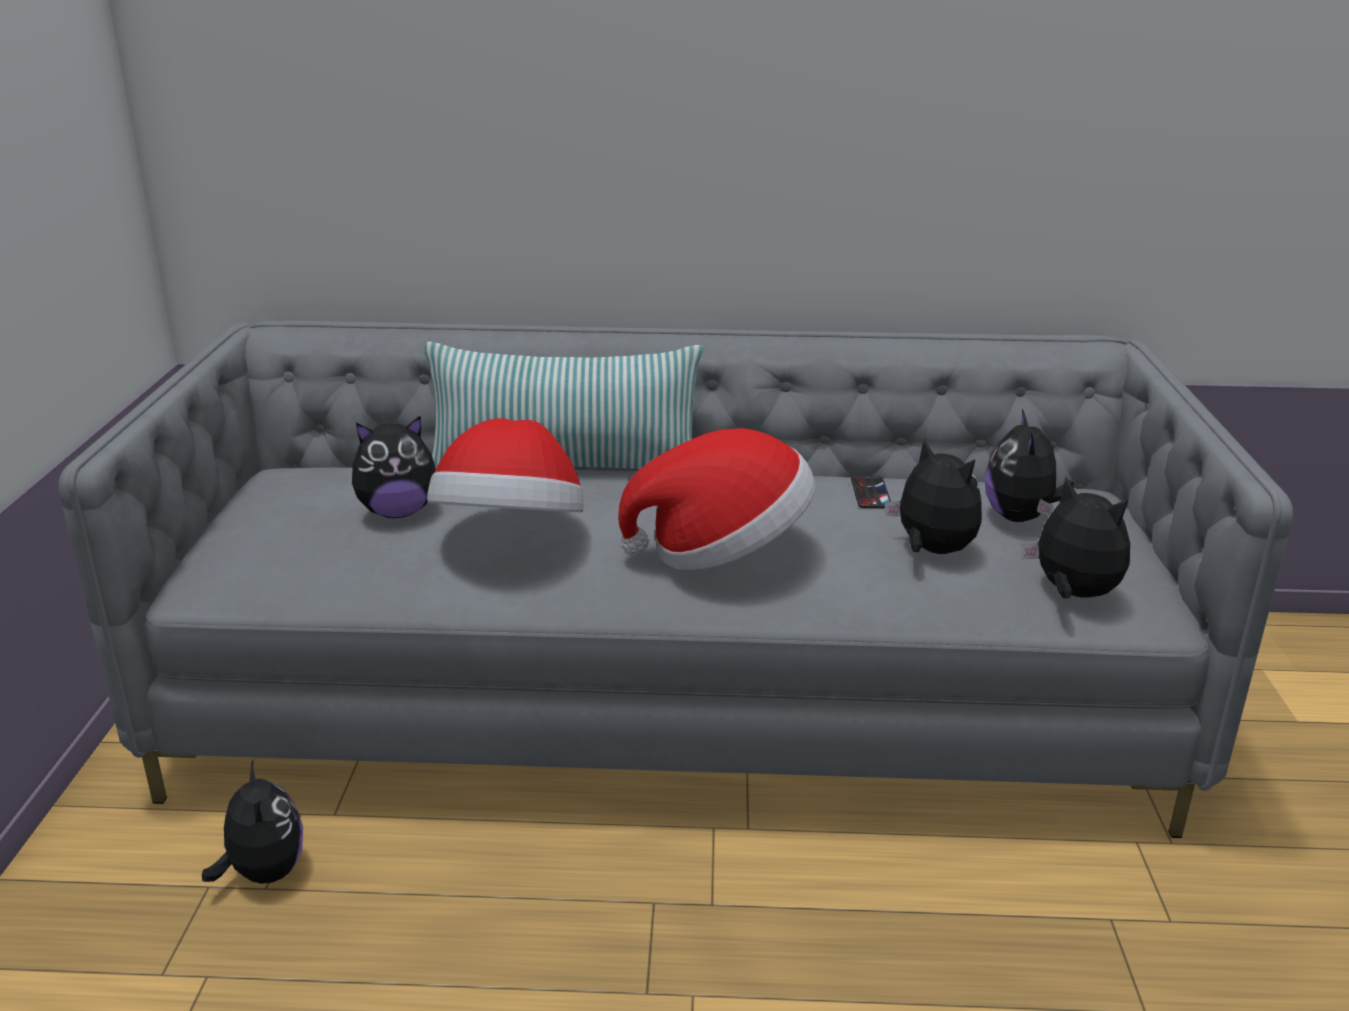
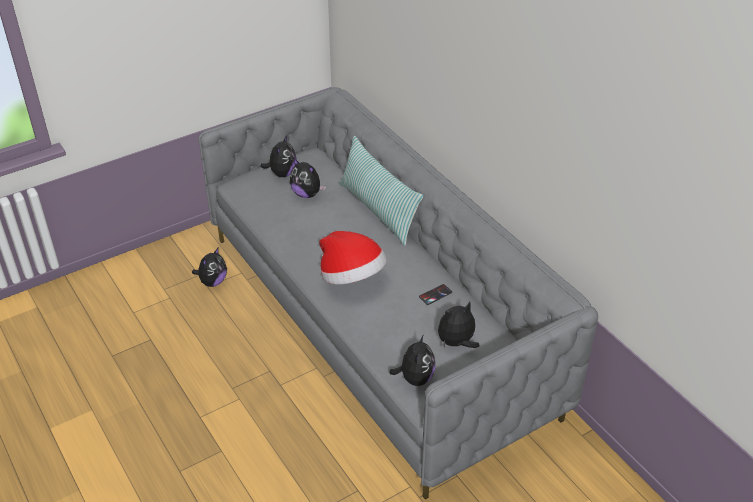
camera: 55 degrees right, 15 degrees up
(511, 535) = (314, 226): hat -> none
(931, 551) = (406, 329): plush toy -> plush toy (282, 173)

